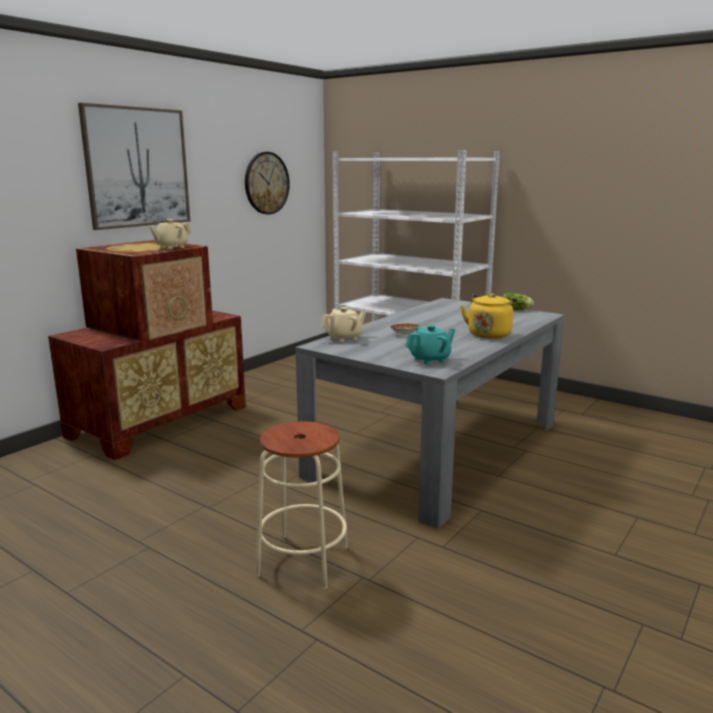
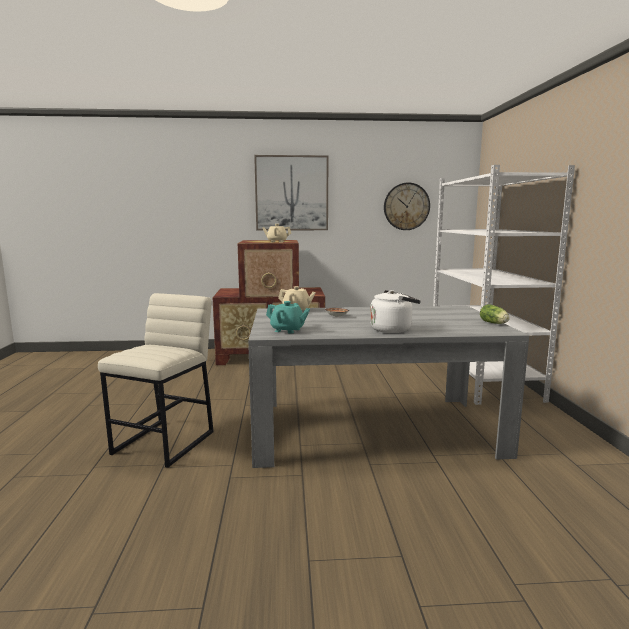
camera: 50 degrees right, 5 degrees down
(303, 560) = (165, 441): beige stool -> beige chair
(489, 334) = (393, 329): yellow kettle -> white kettle

